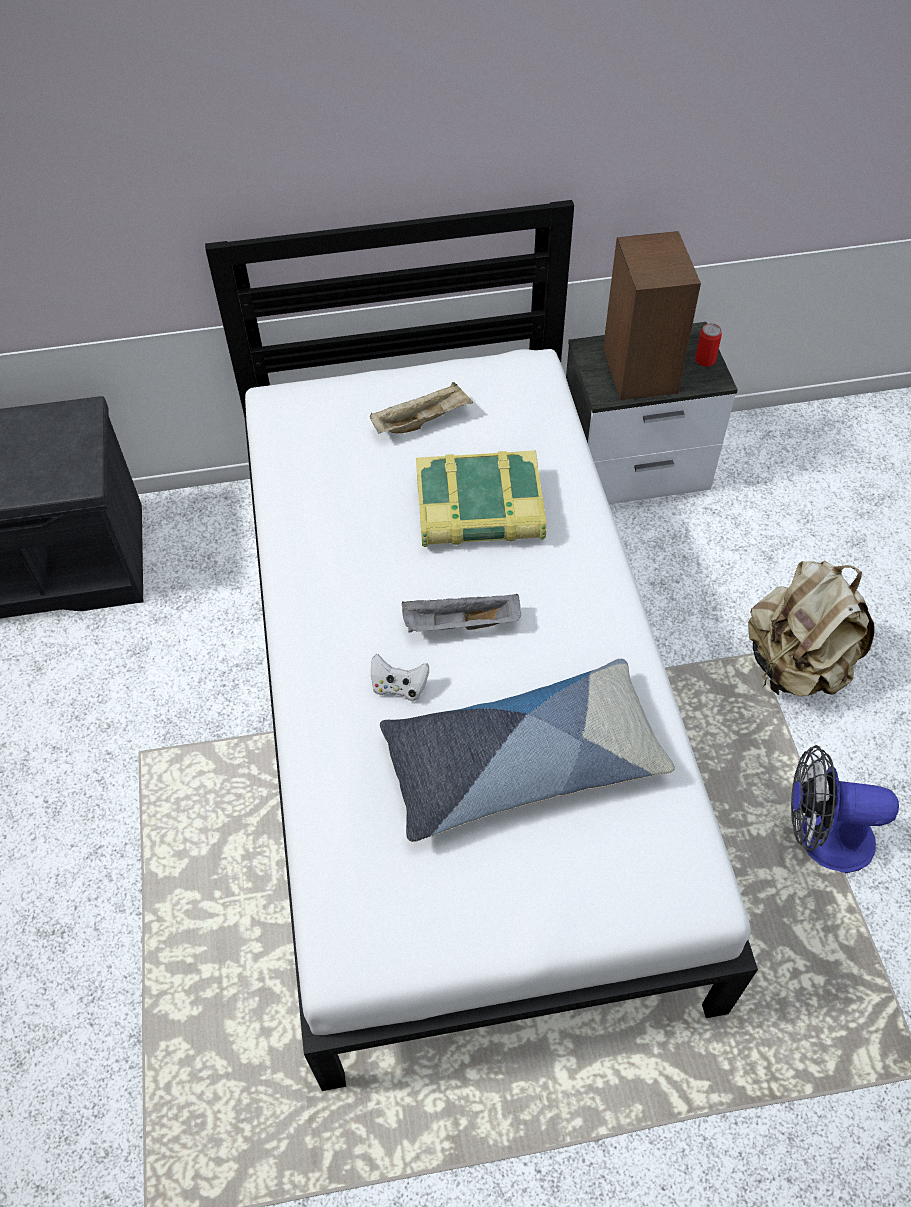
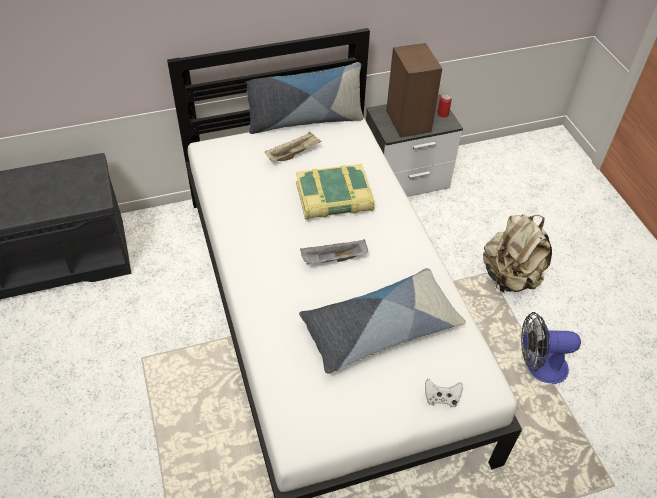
camera: 10 degrees left, 5 degrees down
(399, 687) = (304, 295): white game controller -> white game controller (441, 398)
(452, 359) = (305, 120): none -> pillow

